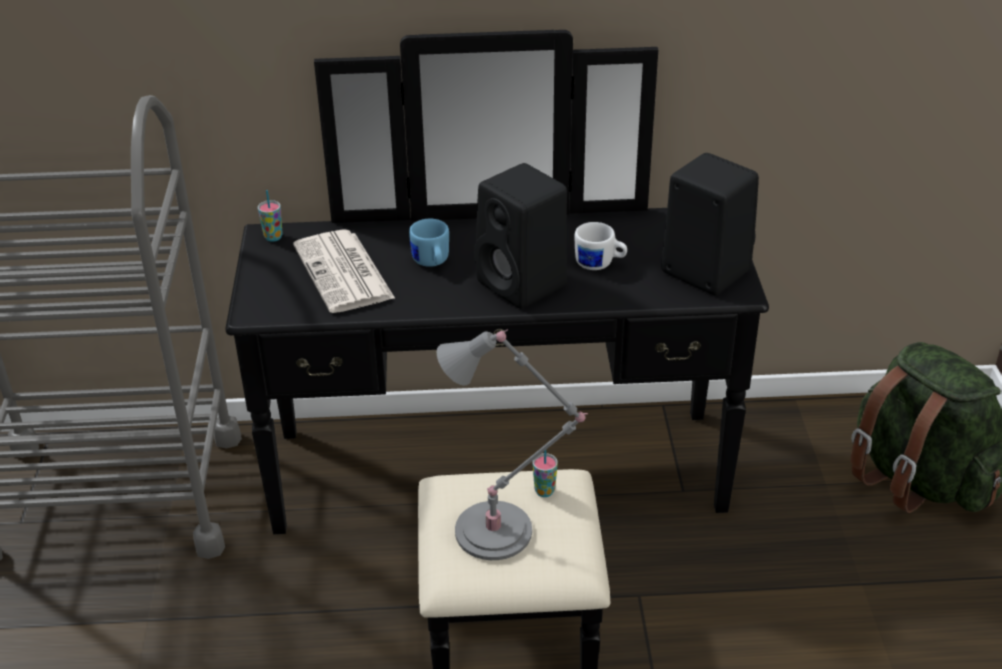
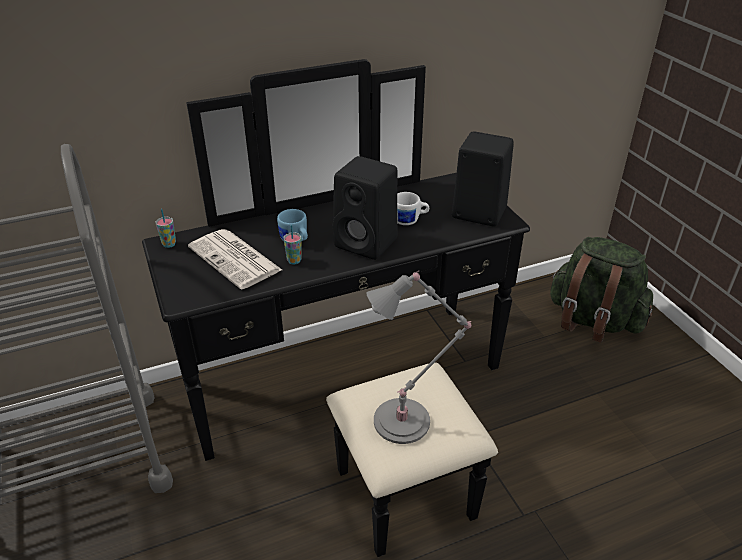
camera: 20 degrees left, 0 degrees up
(544, 491) = (421, 383): cup -> cup (294, 261)

